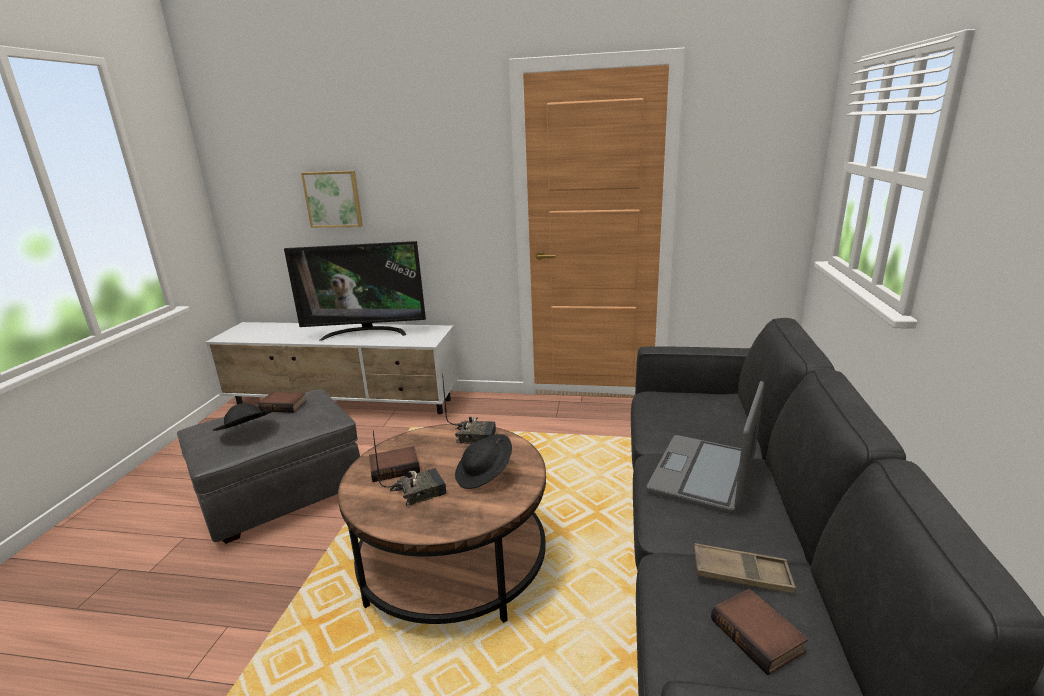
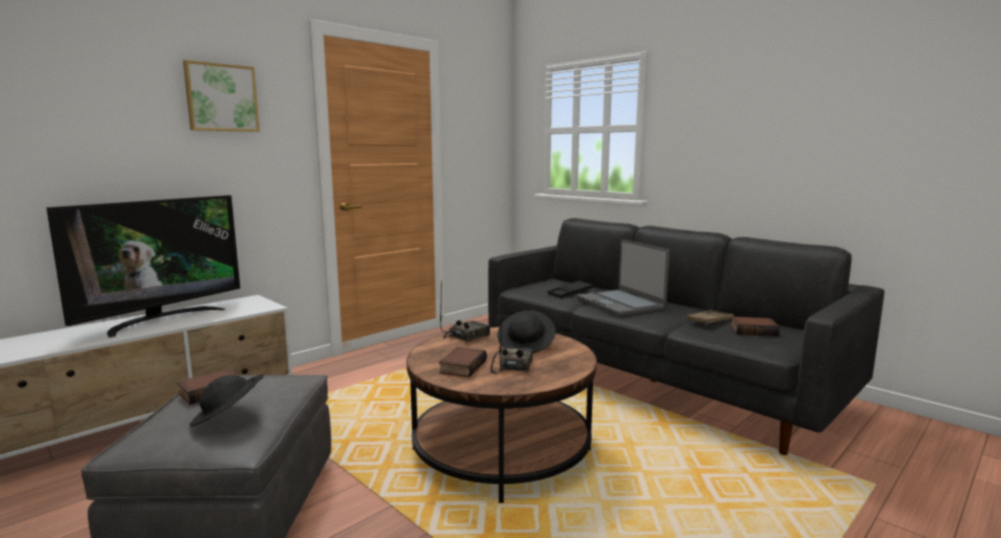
camera: 55 degrees left, 10 degrees down
(333, 199) = (82, 147): picture -> picture (221, 98)
(692, 427) = (570, 293): none -> black tray

